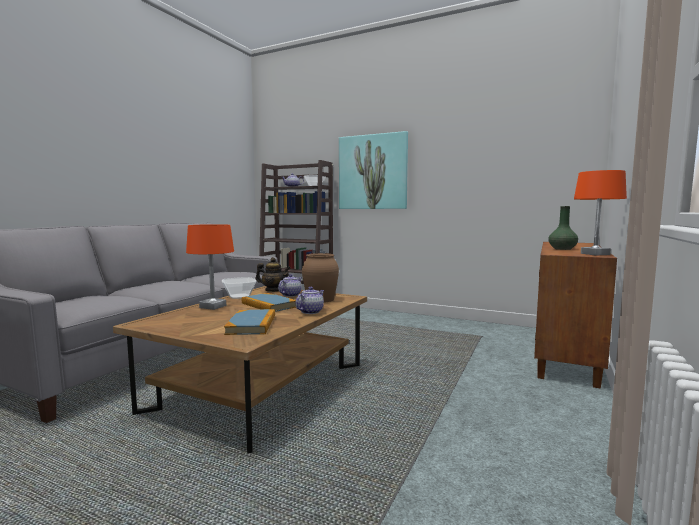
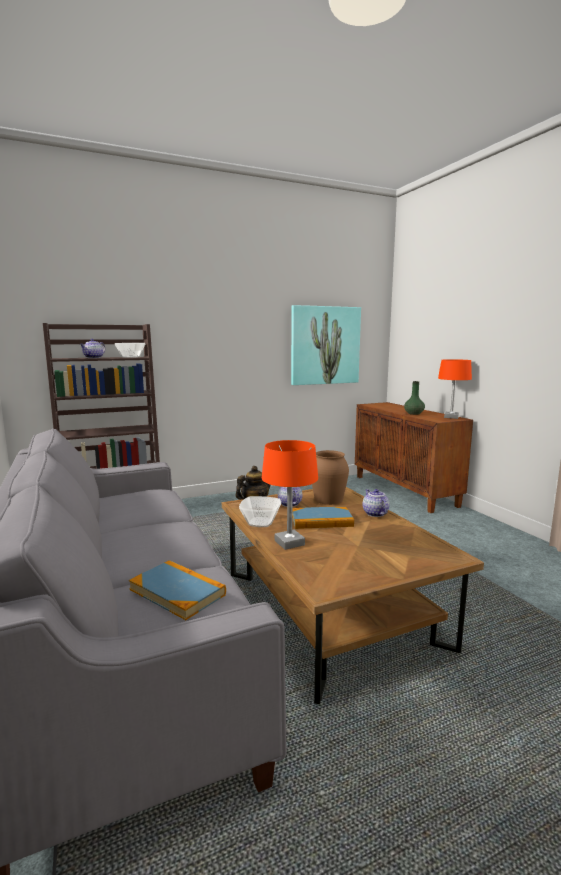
camera: 50 degrees left, 5 degrees up
(252, 325) = (393, 543): book -> book (177, 592)
(373, 172) = (198, 339): picture -> picture (325, 345)

